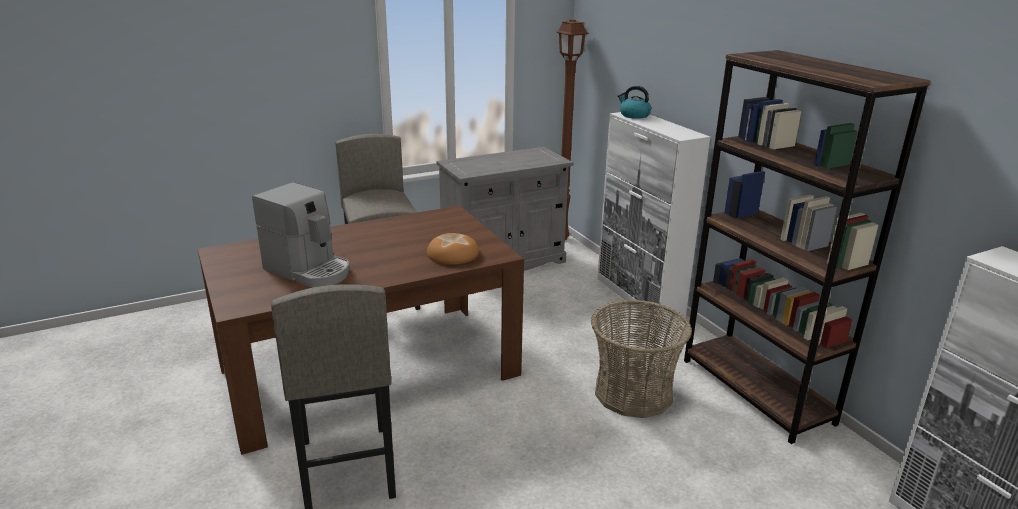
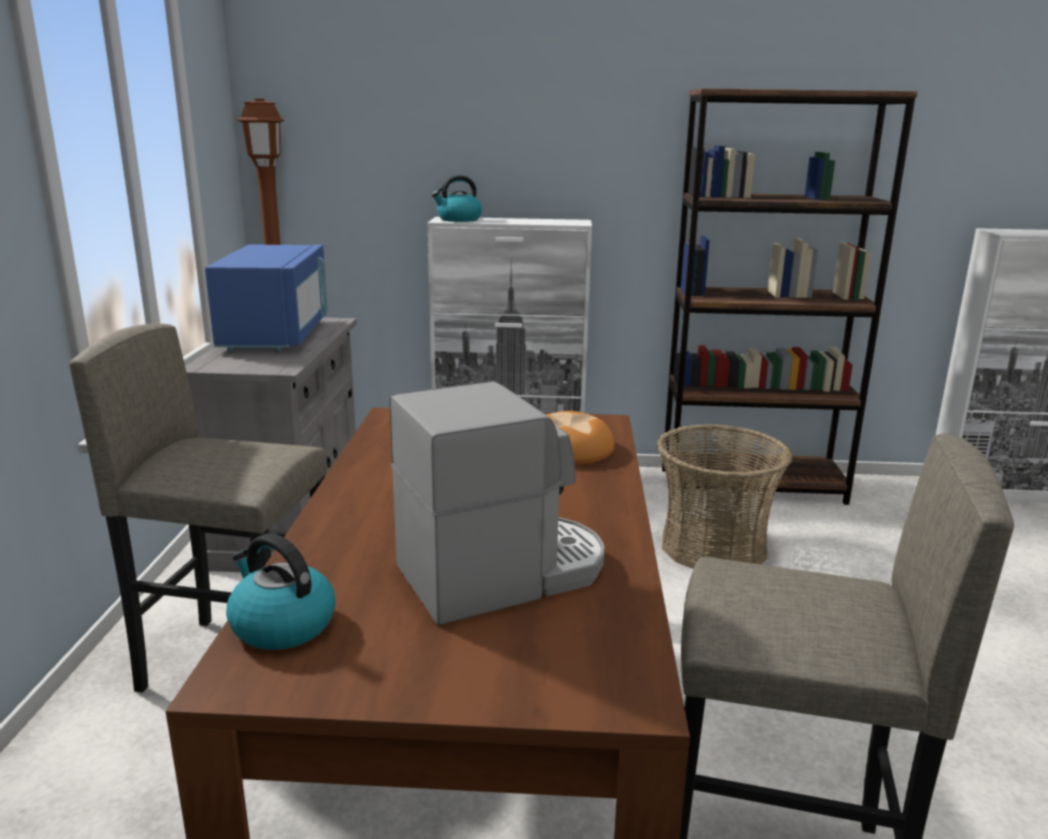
camera: 60 degrees left, 5 degrees down
(249, 247) = (281, 625): none -> kettle
(513, 158) = (276, 336): none -> blue microwave

